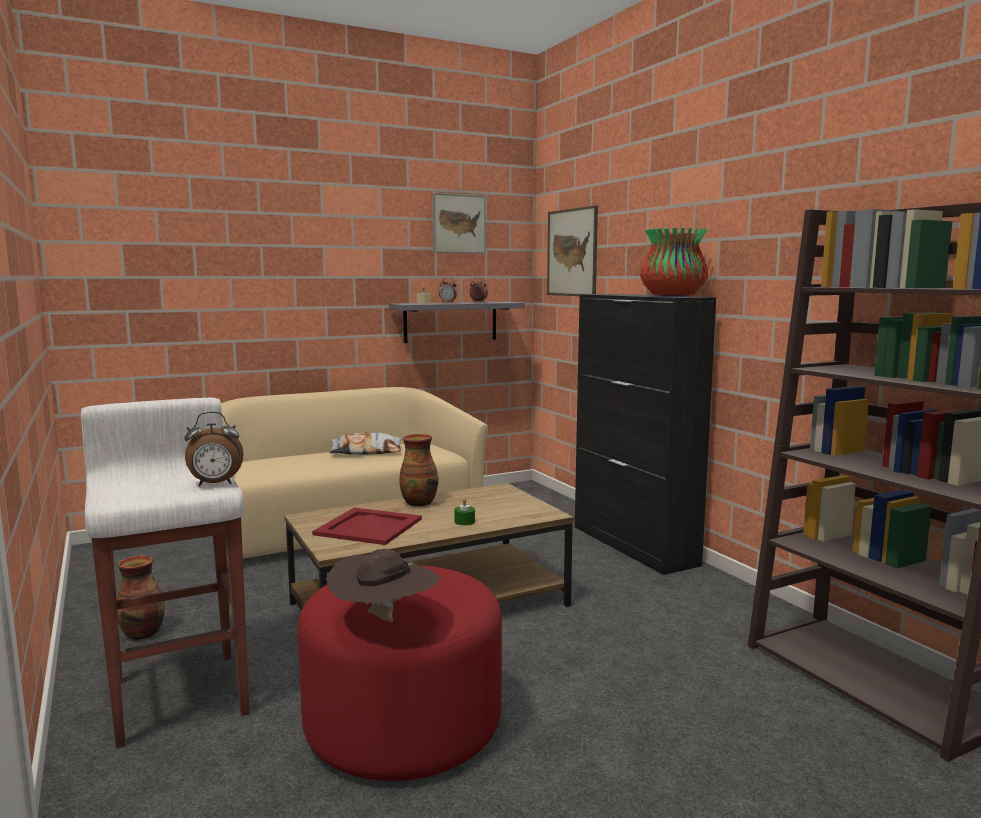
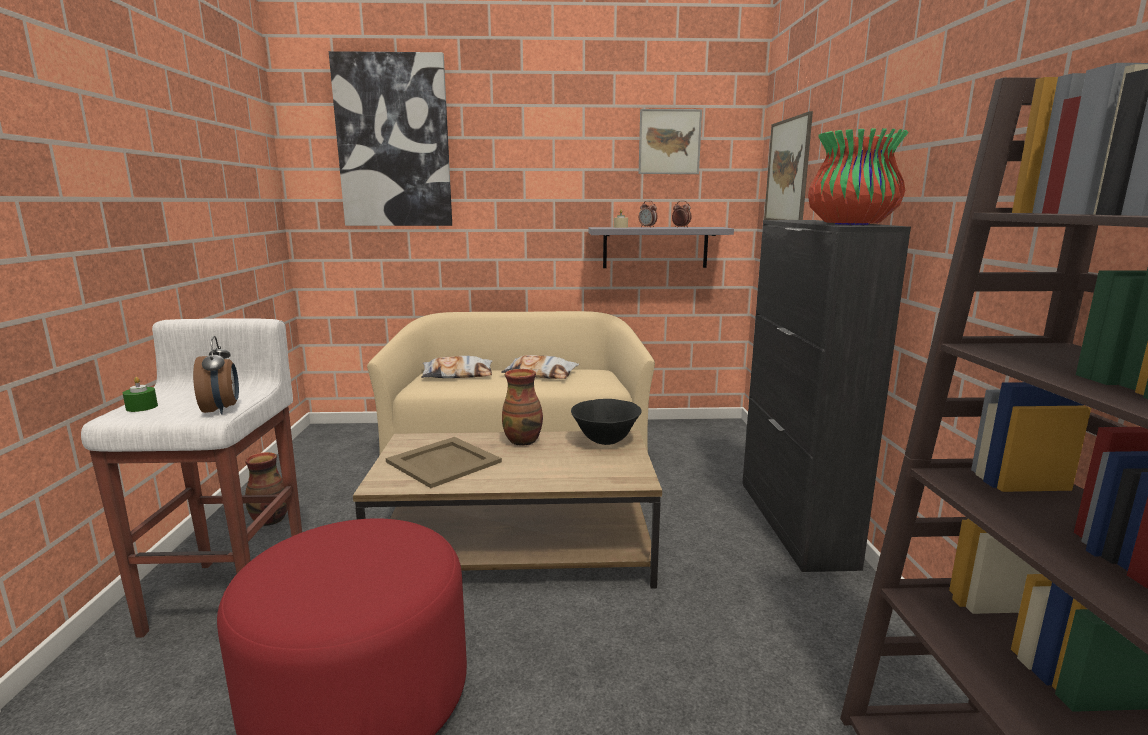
camera: 25 degrees right, 5 degrees up
(183, 215) = (394, 142): none -> picture
(215, 484) = (222, 410): alarm clock -> alarm clock turned 120 degrees counterclockwise
(280, 461) = (458, 374): none -> pillow
(369, 527) = (443, 462): red tray -> beige tray
(384, 621) = (281, 598): brown hat -> none
(464, 522) = (538, 474): green candle -> green candle (142, 407)
(490, 494) = (605, 441): none -> black bowl

